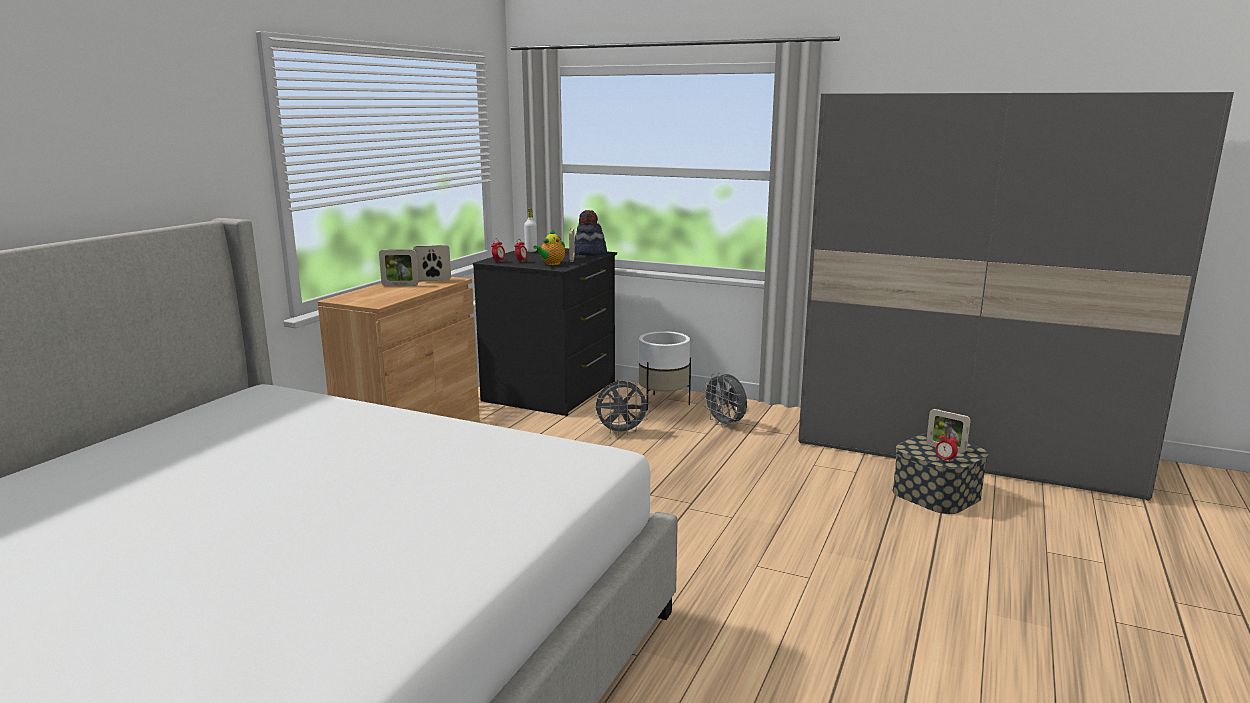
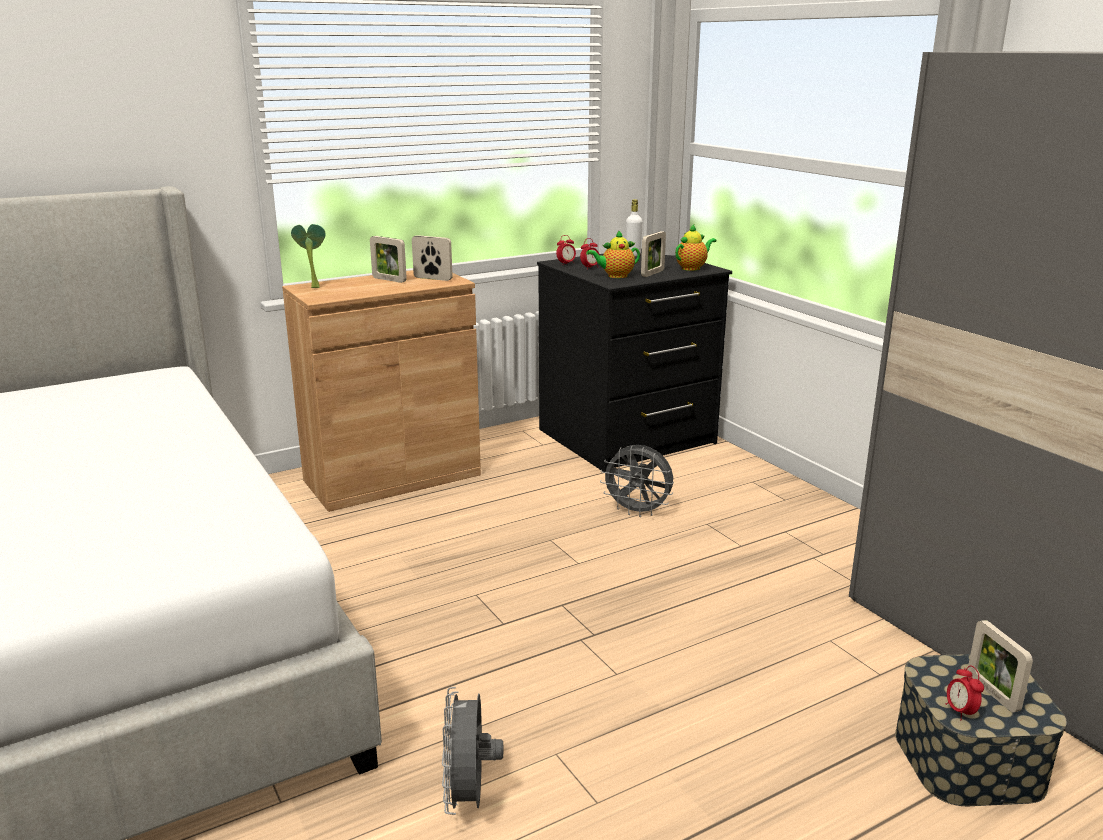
camera: 35 degrees right, 5 degrees up
(349, 298) = (313, 287): none -> potted plant
(590, 253) = (692, 268): hat -> teapot
(663, 403) = (740, 487): white planter -> none
(725, 424) = (782, 540): grey fan -> grey fan (469, 798)

